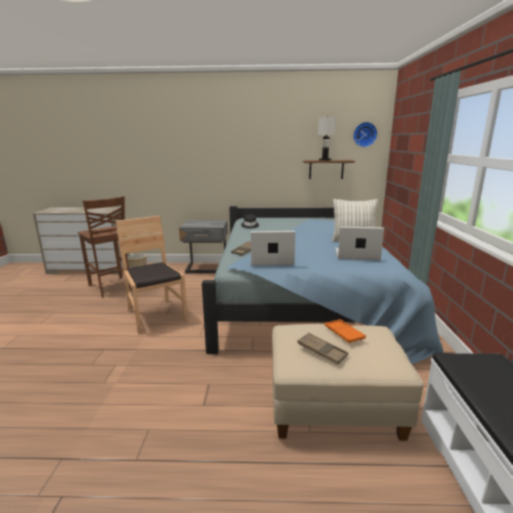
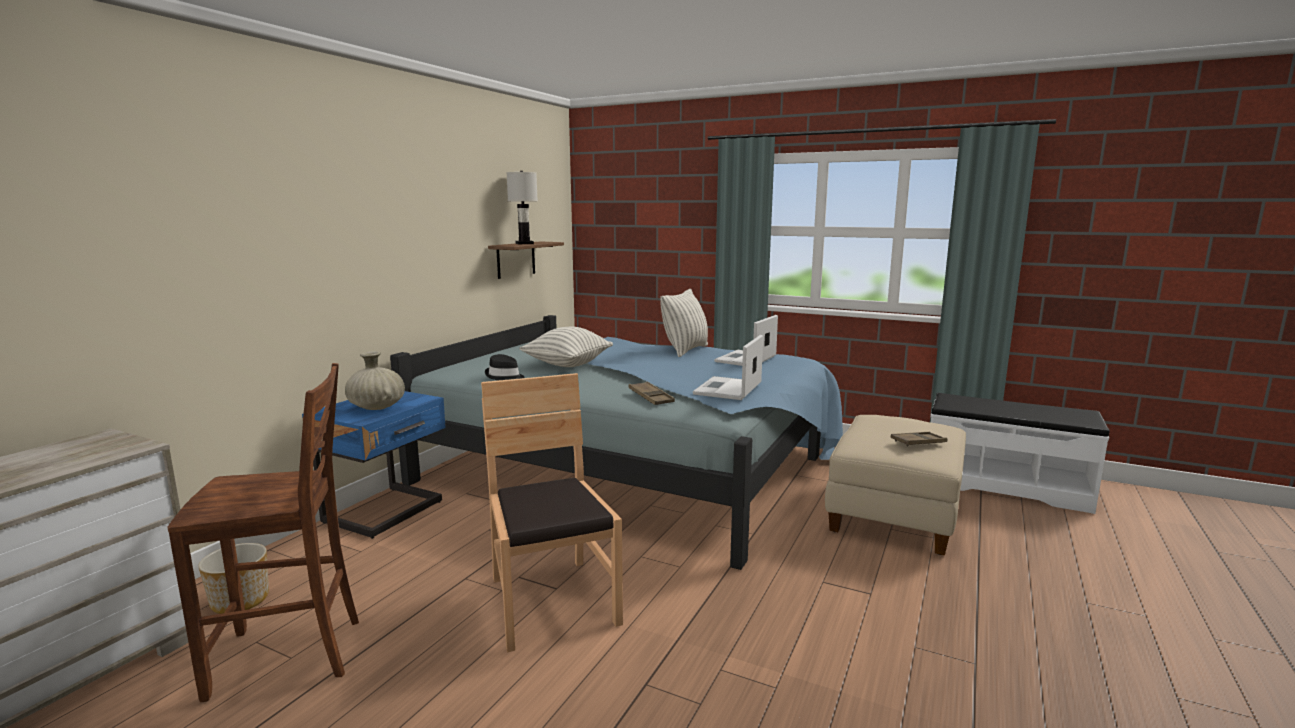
camera: 65 degrees left, 5 degrees down
(156, 315) = (551, 602): brown chair -> brown chair turned 75 degrees clockwise
(200, 224) = (377, 408): none -> beige vase
(206, 269) = (386, 512): grey nightstand -> blue nightstand
(286, 229) = (567, 365): none -> pillow
(343, 333) = (884, 427): orange tray -> none
(364, 134) = (549, 201): wall clock -> none

